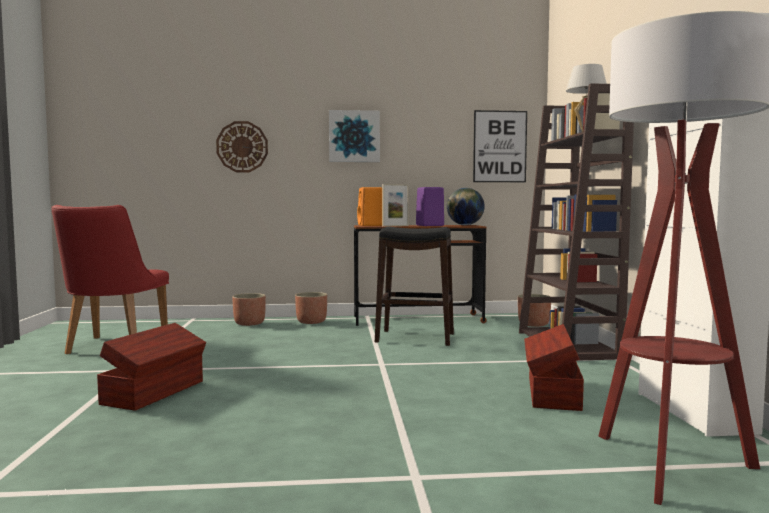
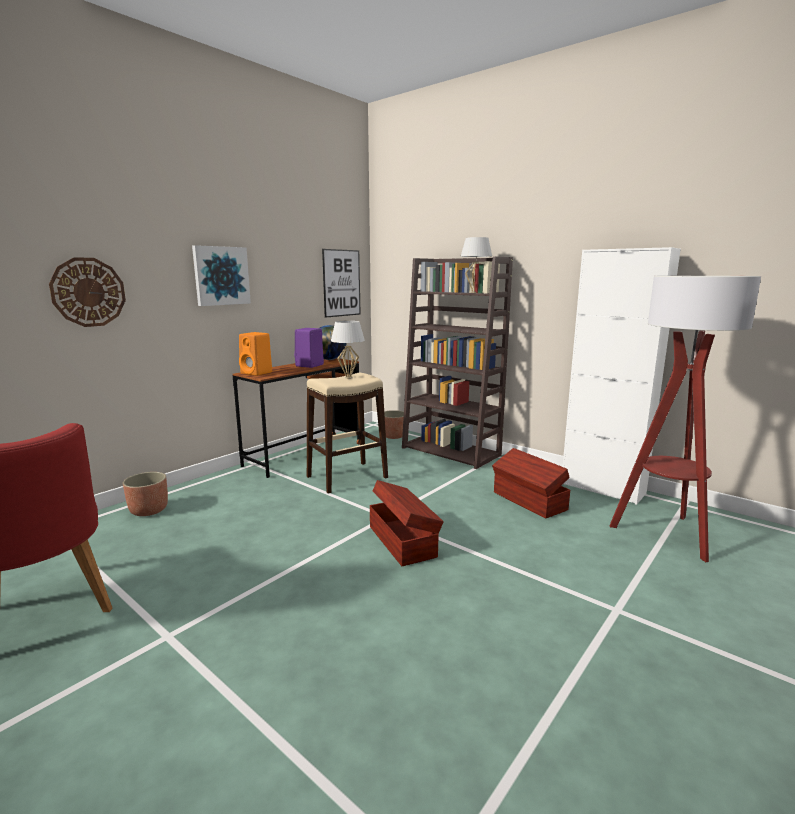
camera: 45 degrees left, 10 degrees up
(155, 392) = (278, 647): brown storage box -> brown storage box (403, 540)
(311, 322) = (214, 486): planter -> none
(395, 226) = (287, 371): picture frame -> none
(415, 338) = (347, 477): black stool -> beige stool
(421, 228) = (348, 377): none -> white table lamp

